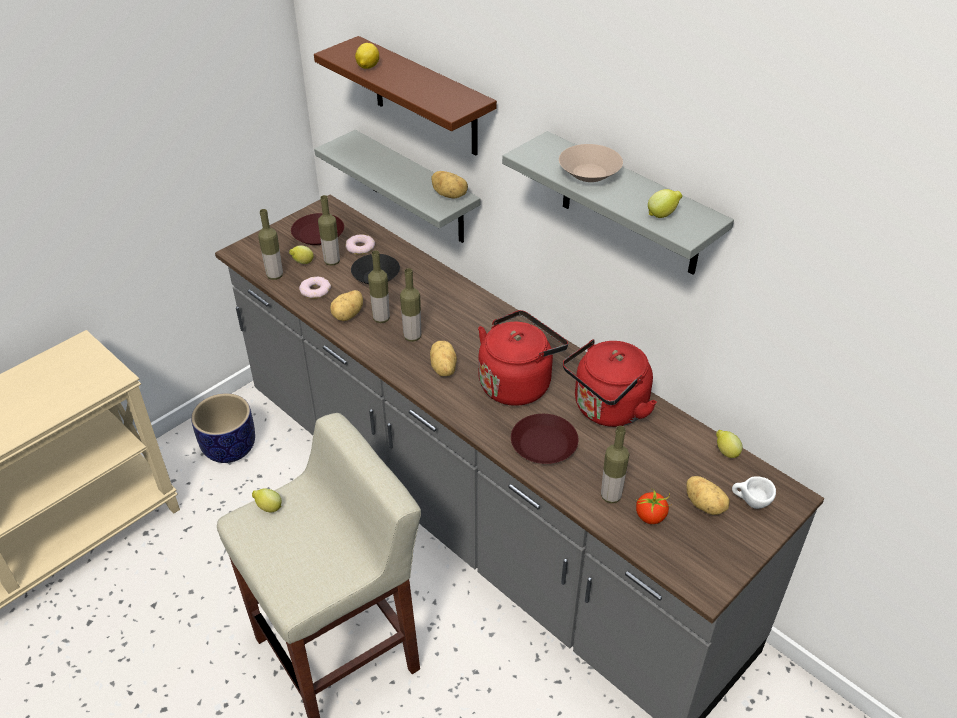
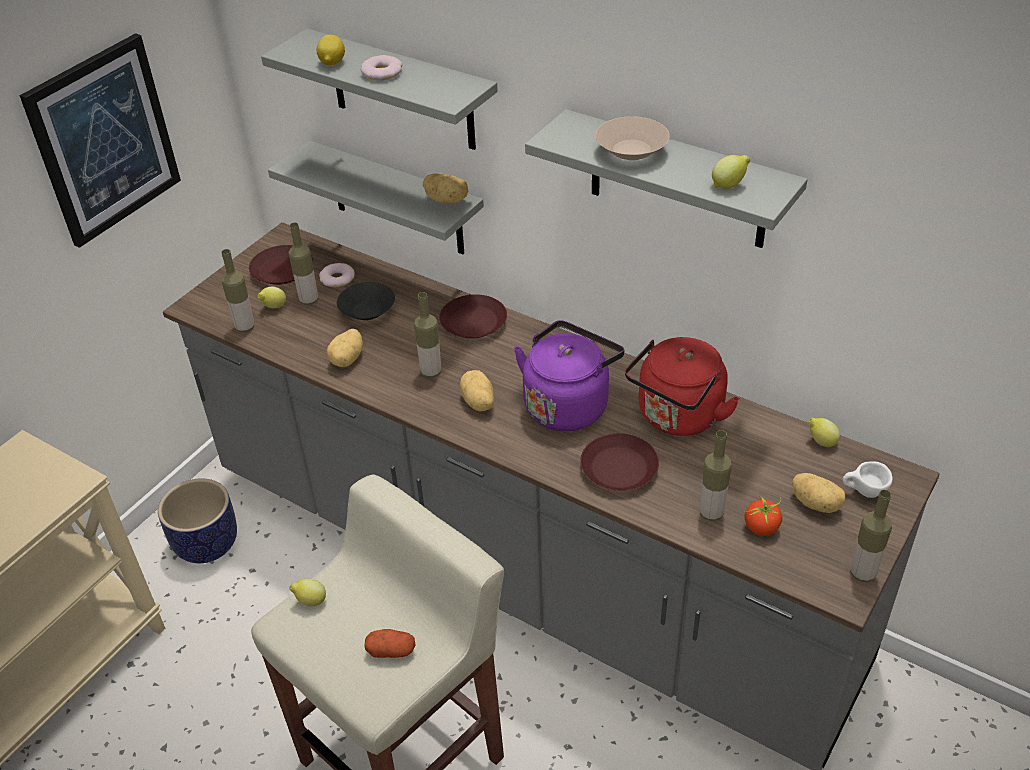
camera: 10 degrees left, 0 degrees up
(183, 106) = (104, 140): none -> picture
(315, 290) = (299, 337): donut -> donut (382, 72)
(320, 561) = (391, 650): none -> potato
(381, 318) = (388, 357): bottle -> bottle (862, 573)
(425, 98) = (402, 91): brown shelf -> grey shelf
(459, 301) = (473, 322): none -> brown plate
(517, 383) = (568, 404): red kettle -> purple kettle

